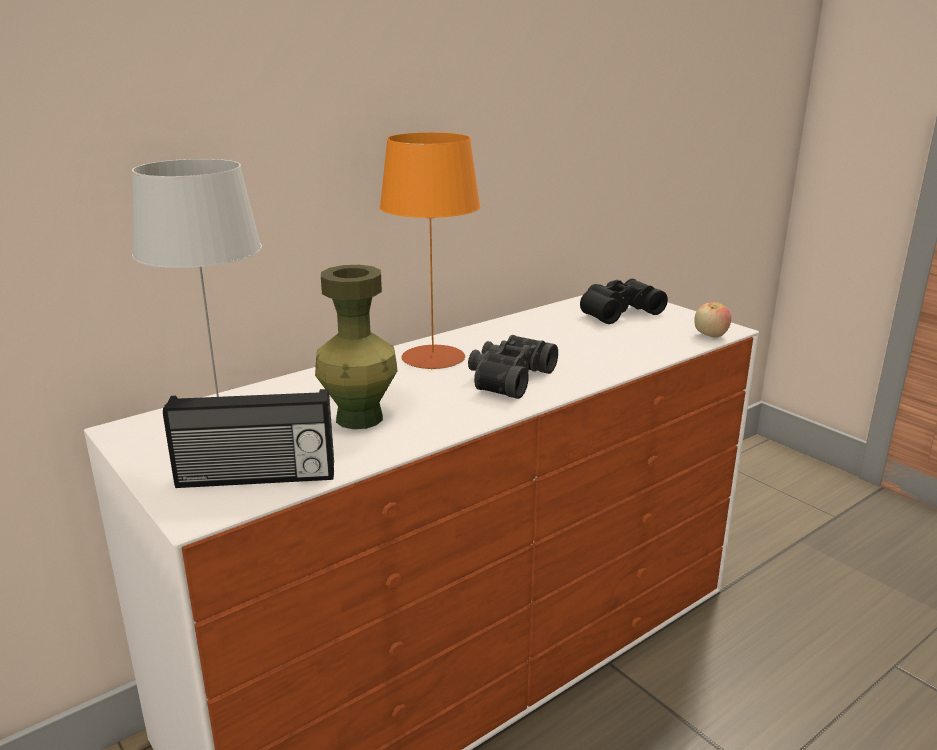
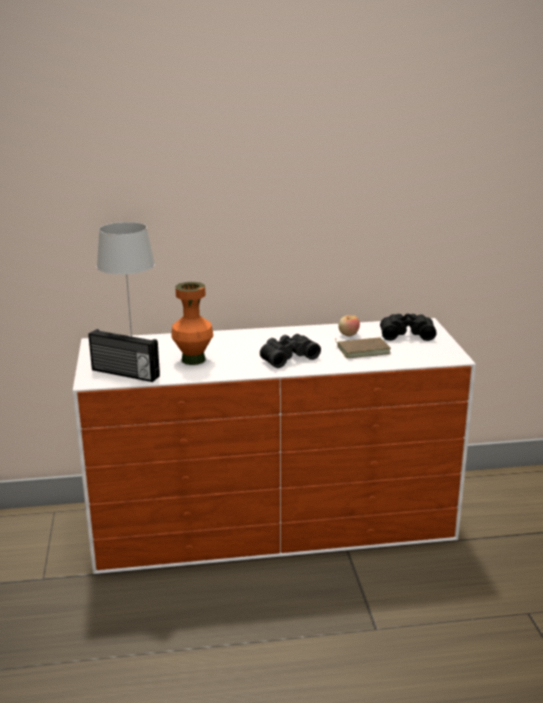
camera: 30 degrees right, 0 degrees up
(359, 418) = (193, 359): green vase -> orange vase
(433, 357) = (265, 338): orange table lamp -> none
(597, 343) = (363, 350): none -> brown book
(710, 335) = (438, 359): apple -> apple (348, 334)

